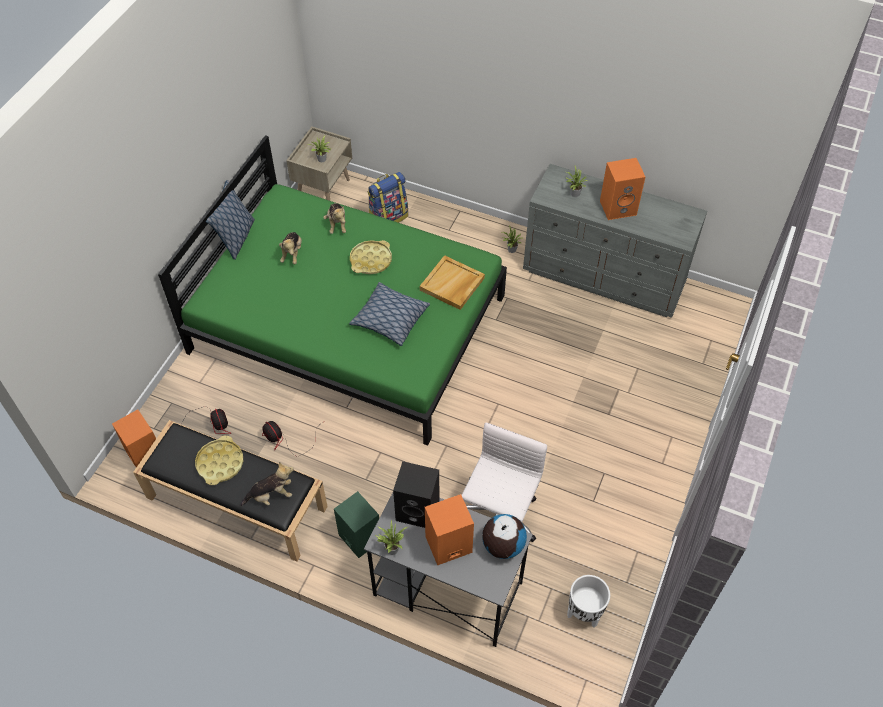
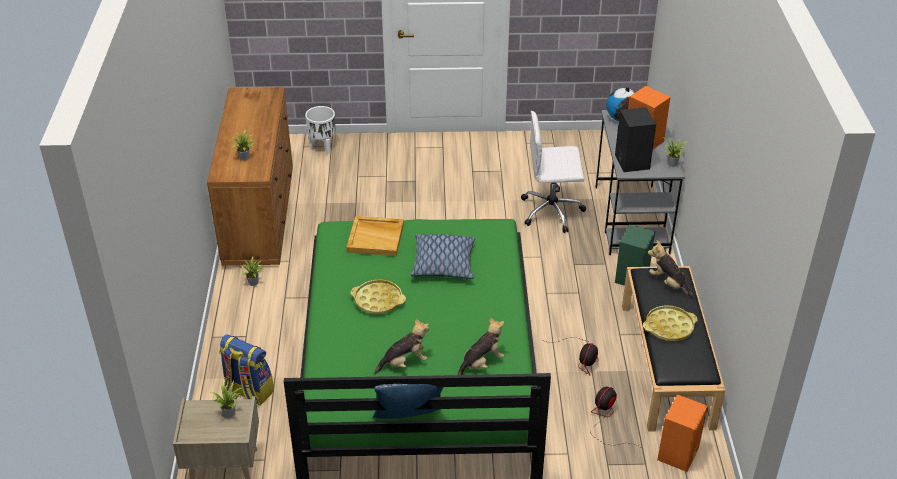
camera: 115 degrees left, 15 degrees down
(337, 224) = (341, 344): plush toy -> plush toy (481, 363)
(584, 614) = (593, 155): white planter -> white planter (323, 147)
(605, 276) = (259, 216): grey dresser -> brown dresser
(618, 207) = (249, 131): orange speaker -> none

